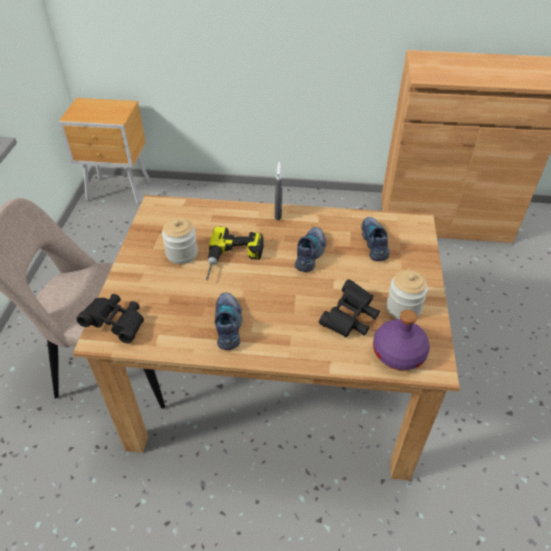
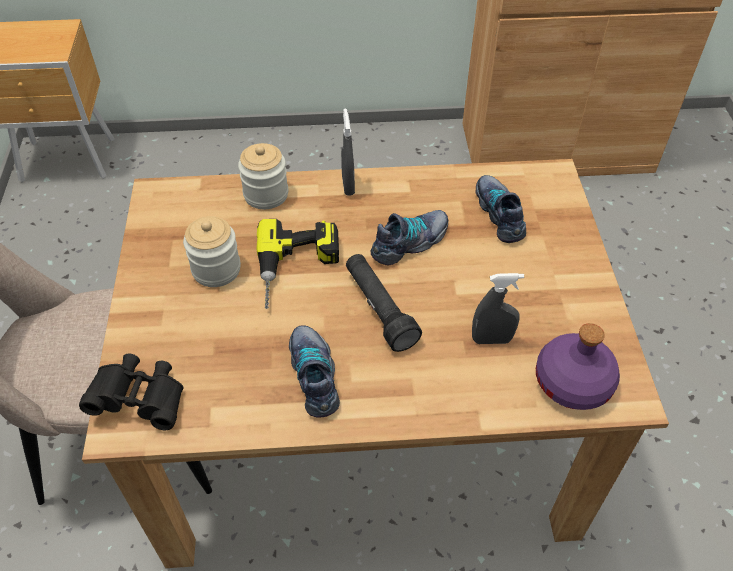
camera: 10 degrees left, 5 degrees up
(280, 290) = (379, 309): none -> black flashlight
(310, 253) = (411, 243): shoe -> shoe turned 45 degrees clockwise
(350, 319) = (491, 339): black binoculars -> grey spray bottle
(403, 308) = (563, 311): jar -> jar (266, 194)

